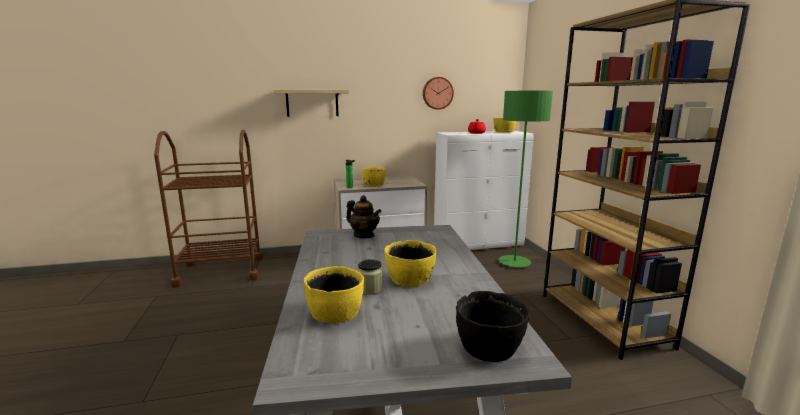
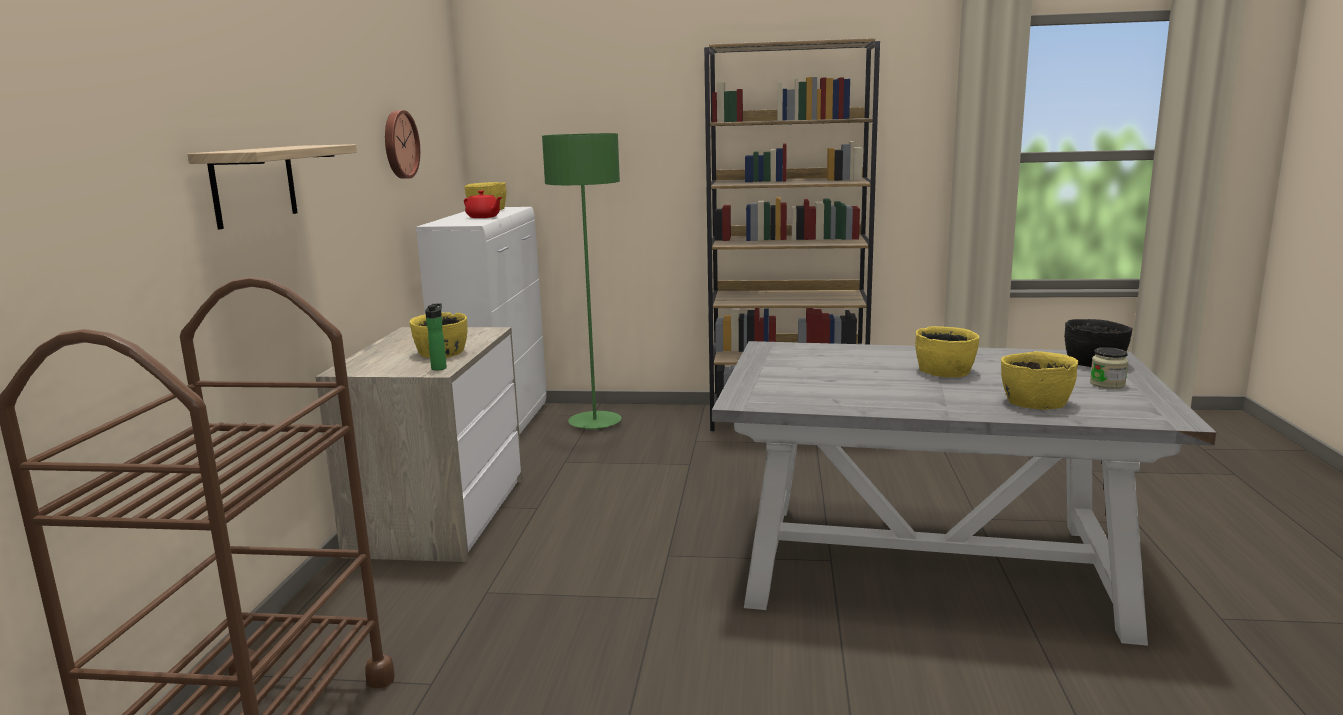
camera: 70 degrees left, 0 degrees up
(364, 235) = (770, 379): teapot -> none
(370, 289) = (973, 387): jar -> jar (1107, 384)

